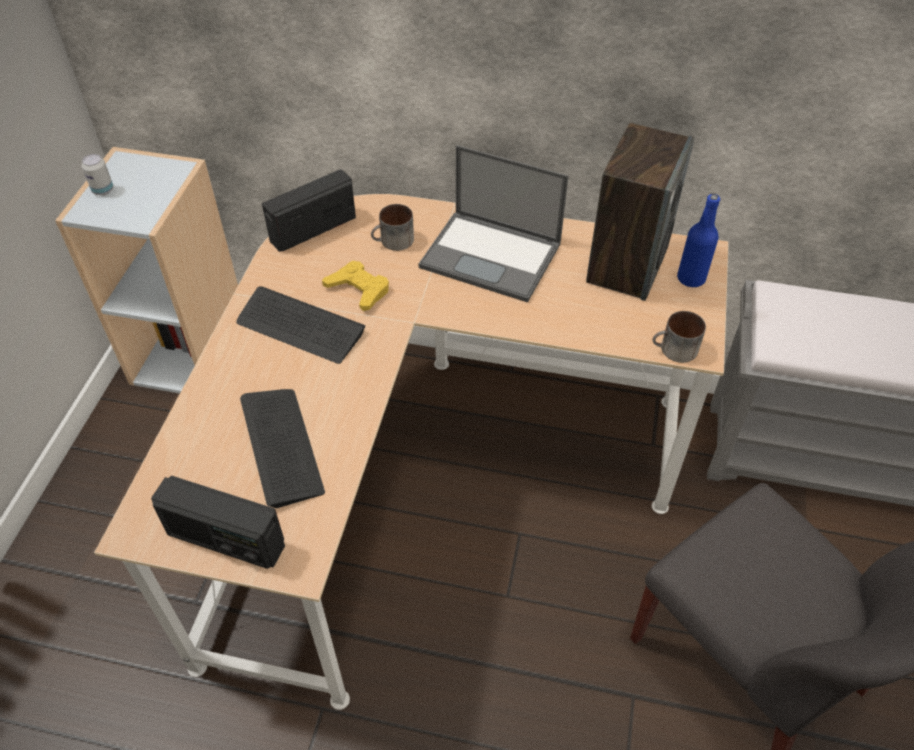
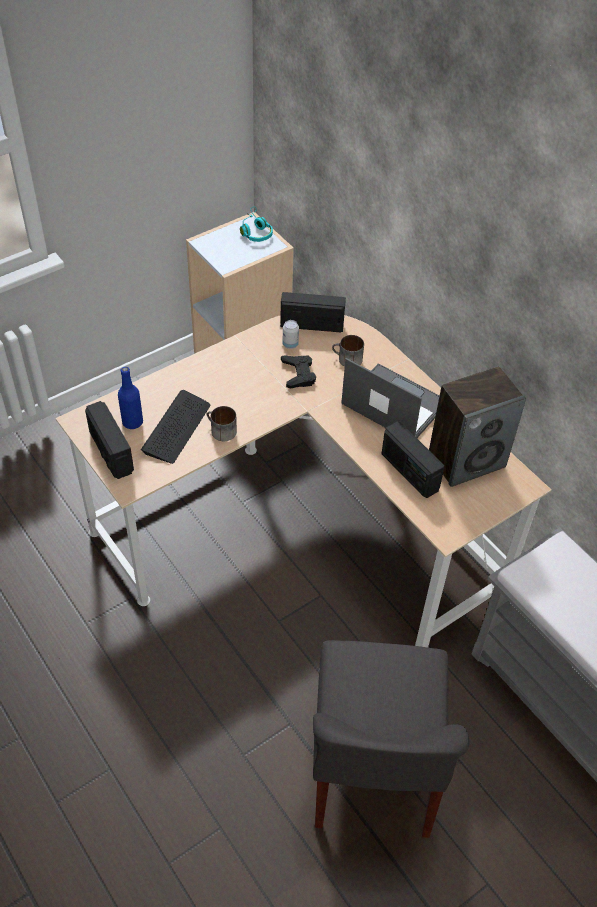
camera: 40 degrees right, 0 degrees up
(103, 190) = (224, 235): can -> can (290, 344)
(138, 166) = (255, 231): none -> turquoise headphones
(300, 326) = (247, 374): keyboard -> none
(358, 289) = (298, 374): yellow game controller -> black game controller
(492, 256) = (393, 403): laptop -> laptop turned 150 degrees clockwise
(590, 313) = (409, 472): none -> radio
(674, 350) = (432, 524): mug -> mug (220, 431)
(691, 278) = (496, 494): blue bottle -> blue bottle (132, 422)

